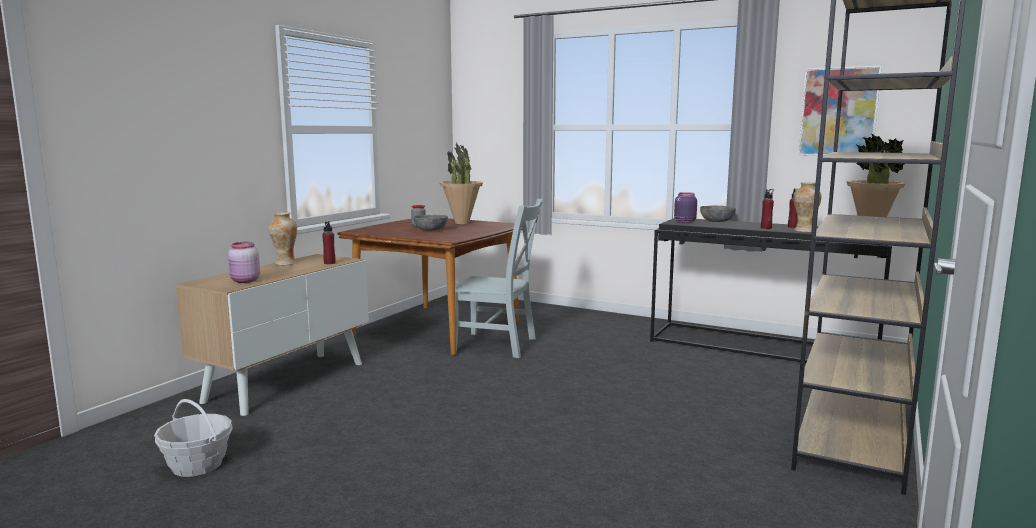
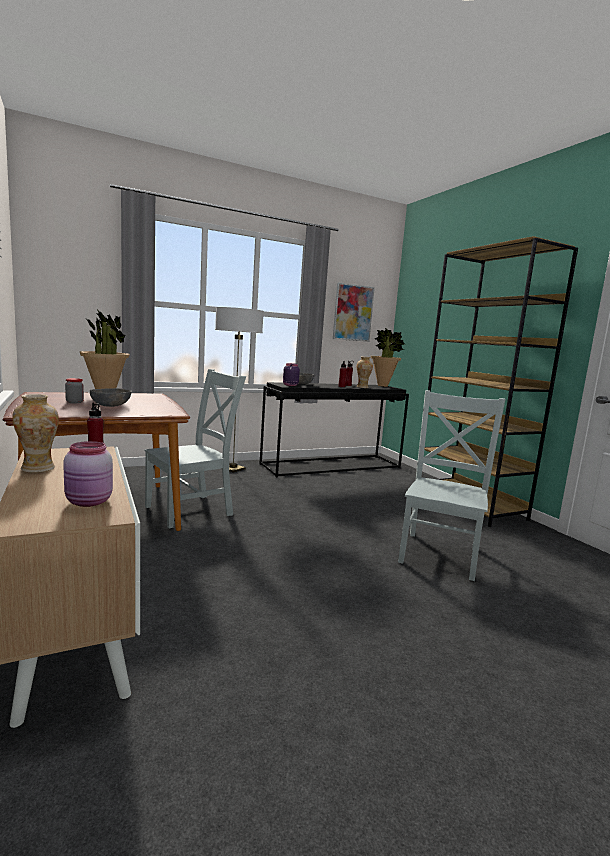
camera: 55 degrees left, 0 degrees up
(197, 465) = (240, 787): basket -> none
(624, 324) = (233, 469): none -> floor lamp
(627, 456) = (440, 553): none -> grey chair

